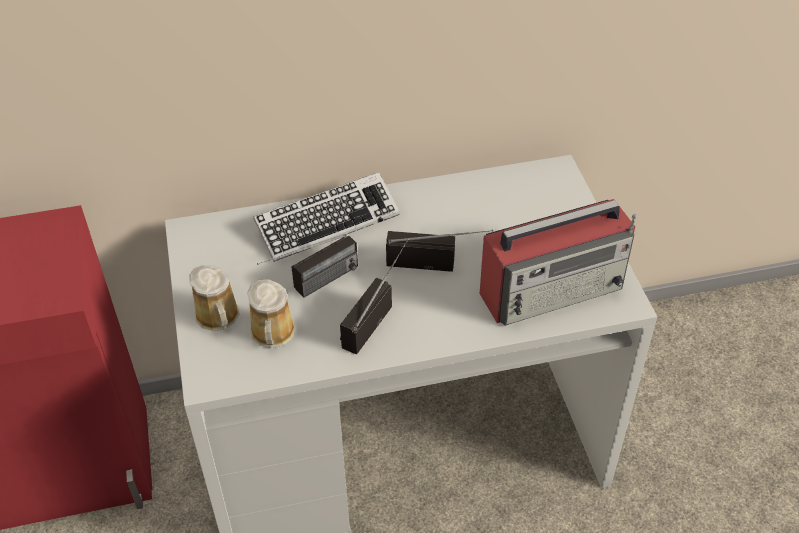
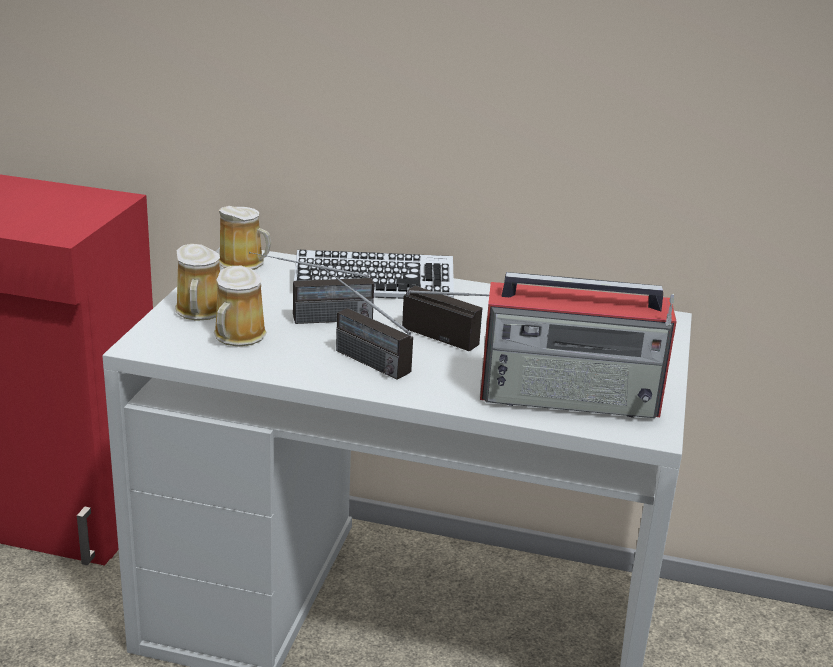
camera: 25 degrees right, 20 degrees down
(204, 238) = (244, 263): none -> mug
(375, 313) = (354, 354): radio -> radio turned 105 degrees counterclockwise

